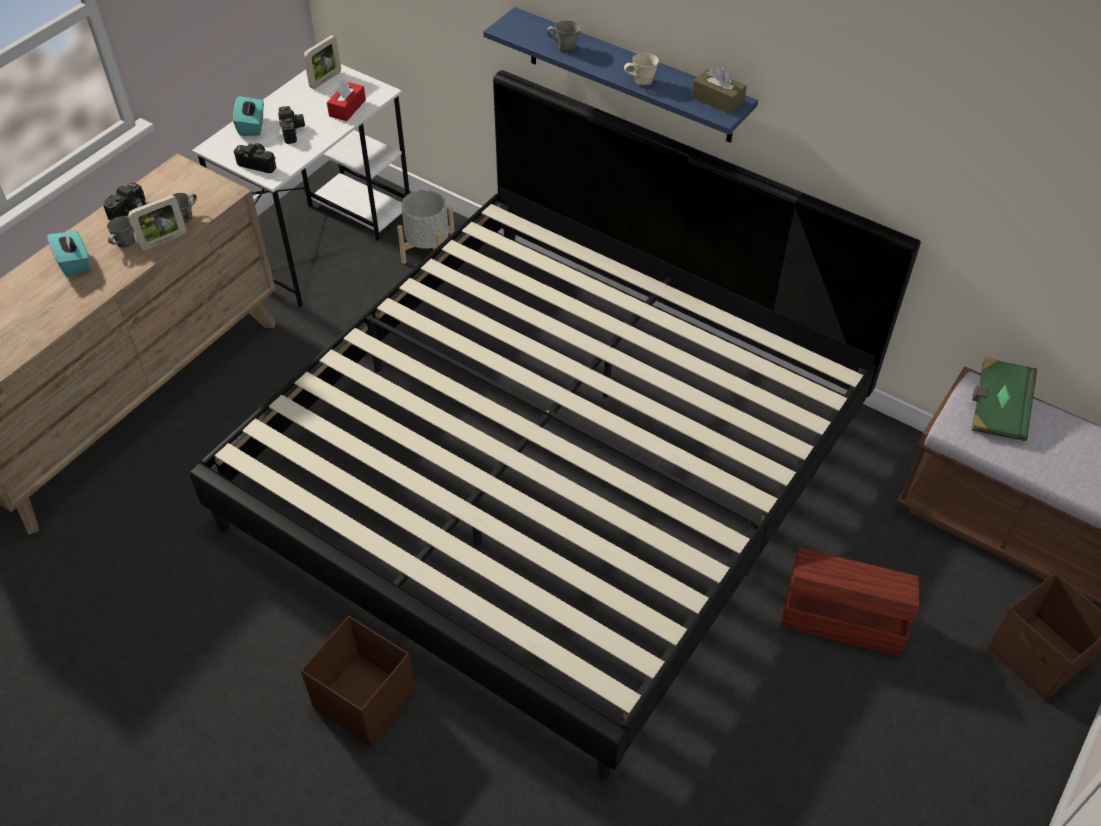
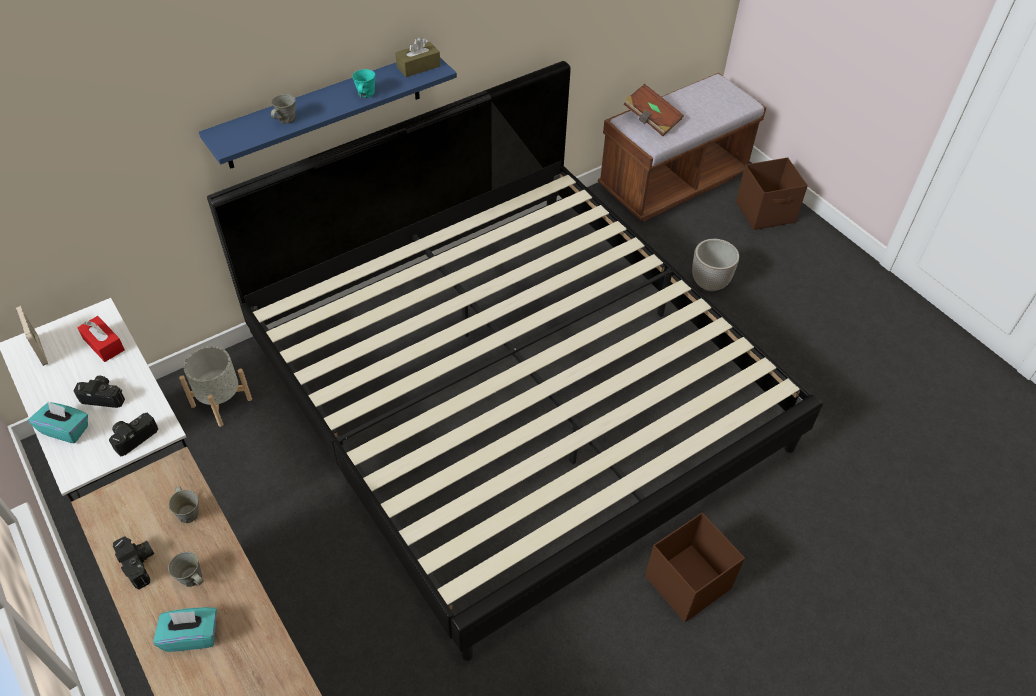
camera: 70 degrees left, 0 degrees up
(164, 241) = (214, 540): picture frame -> none
(641, 81) = (365, 94): beige mug -> turquoise mug
(842, 616) = (709, 283): brown storage box -> planter
(997, 410) = (651, 120): green book -> brown book

